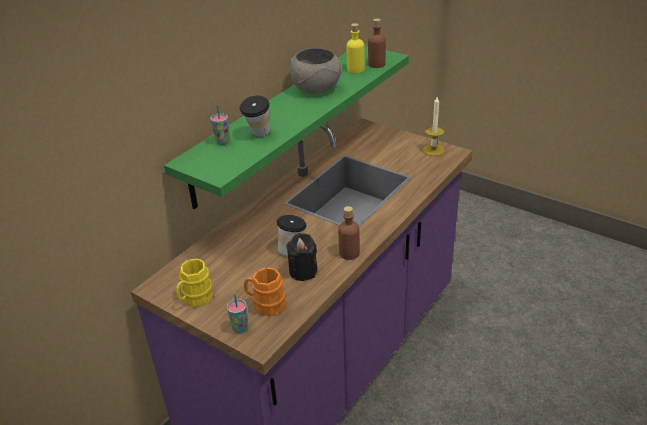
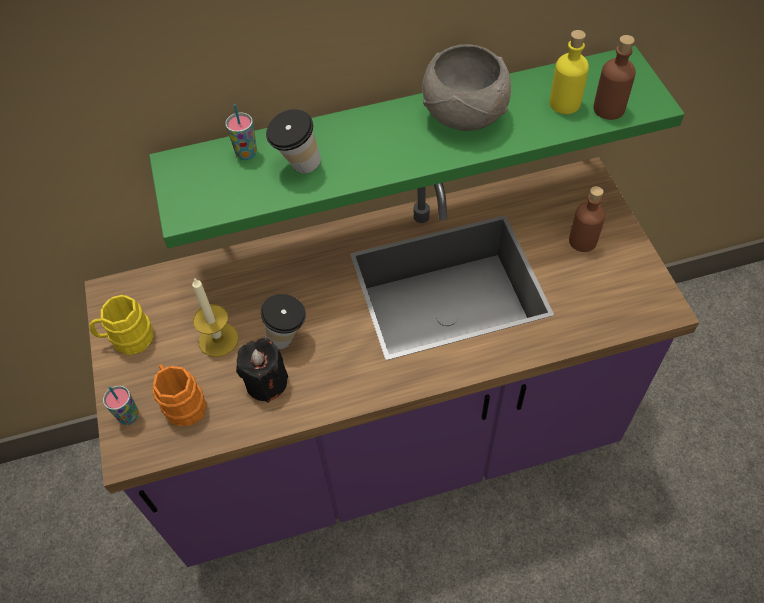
camera: 40 degrees right, 20 degrees up
(349, 253) = (343, 393): brown bottle -> brown bottle (582, 241)
(433, 150) = (639, 284): candle -> candle (218, 339)

